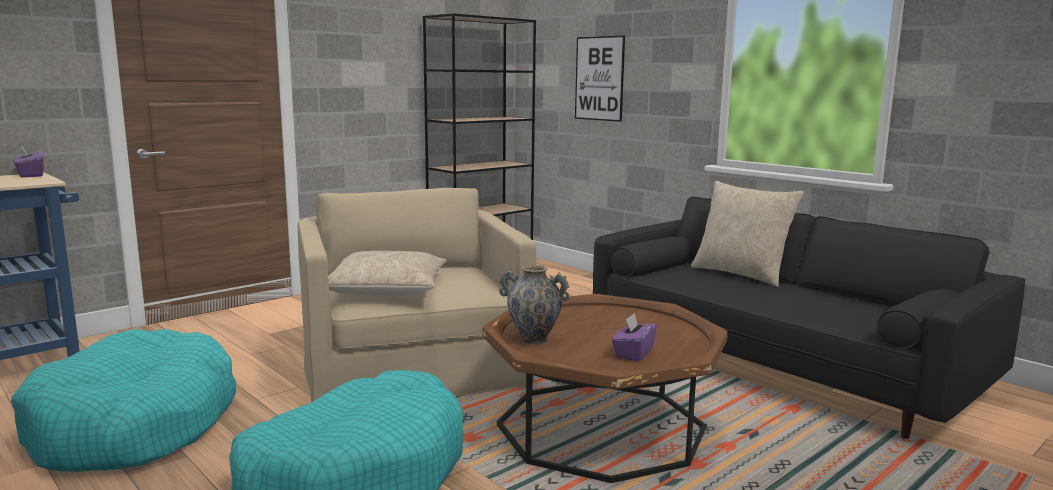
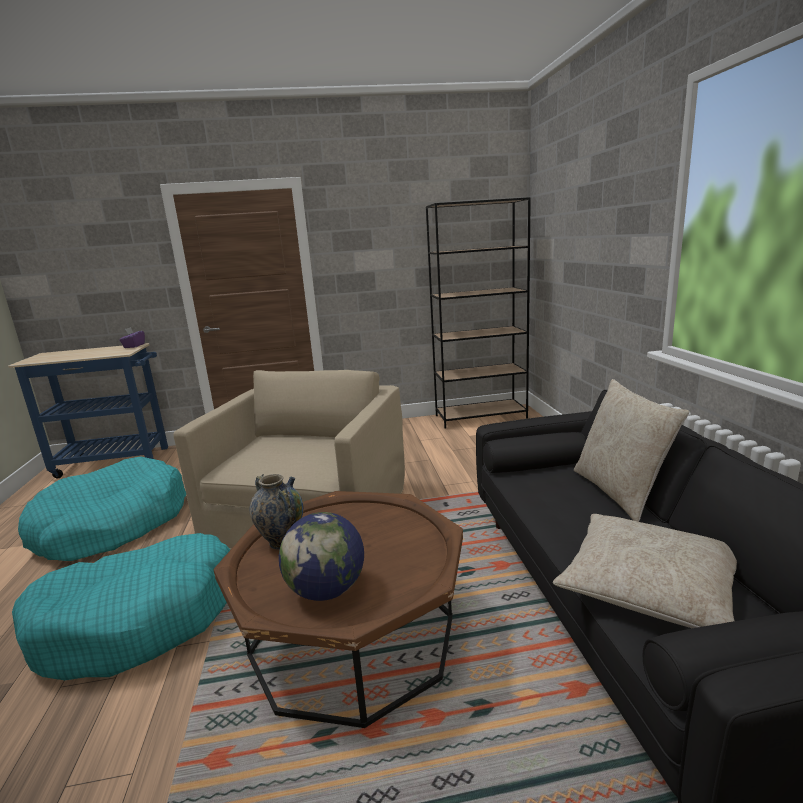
camera: 35 degrees right, 5 degrees up
(386, 289) = (263, 456): beige pillow -> beige pillow (648, 585)
(599, 78) = (577, 252): picture -> none
(633, 353) = (326, 590): purple tissue box -> globe

